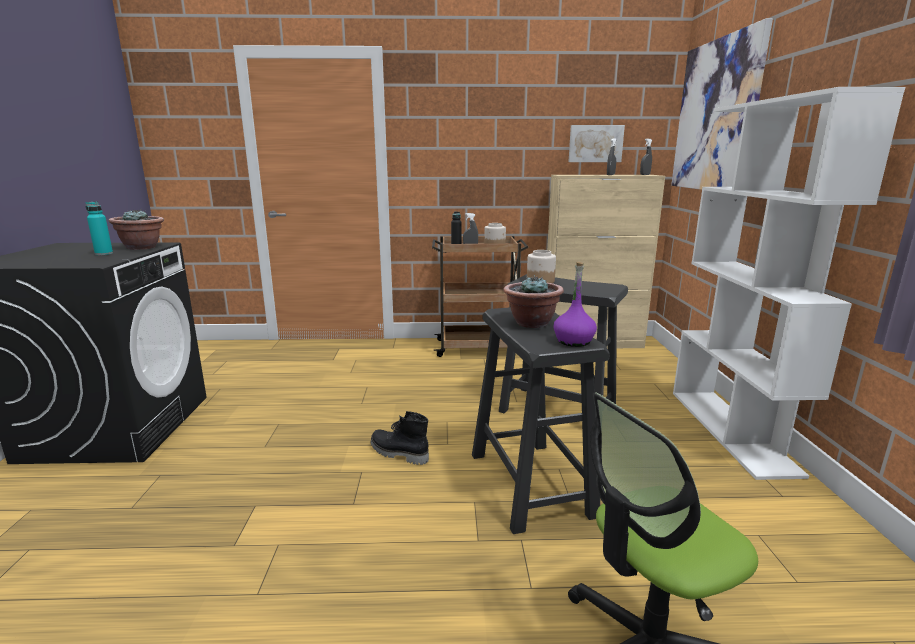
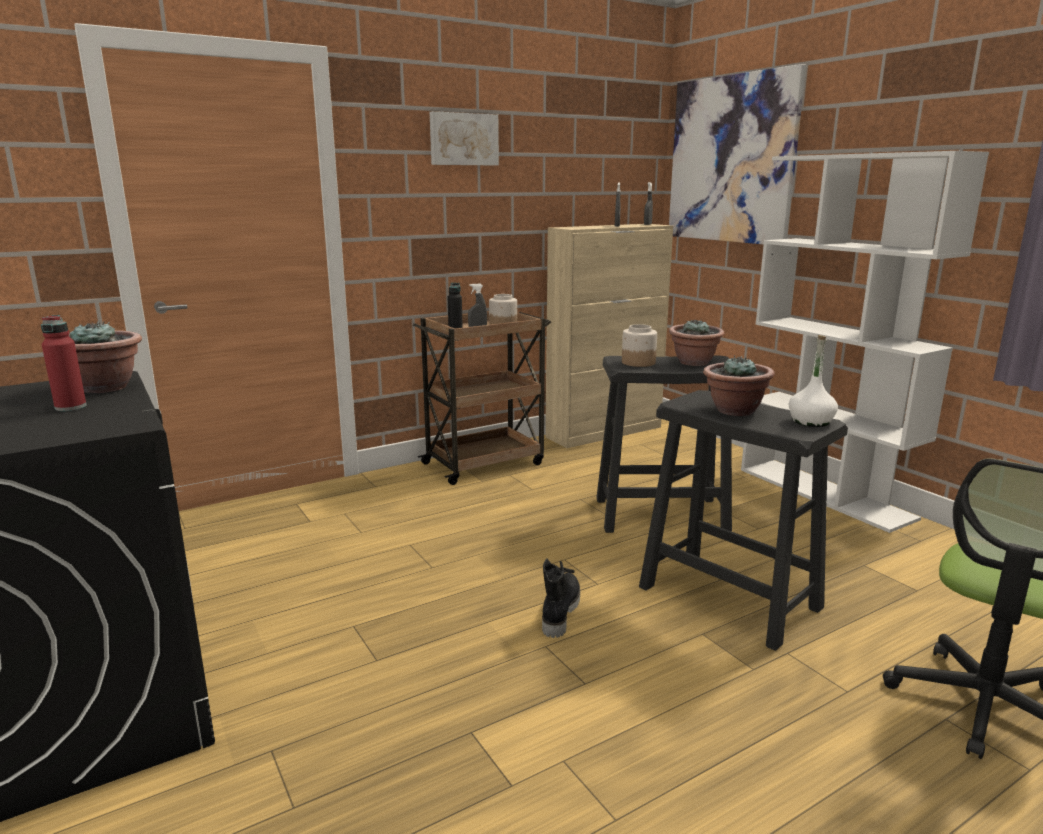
camera: 30 degrees left, 0 degrees up
(104, 254) = (70, 407): turquoise bottle -> red bottle
(398, 453) = (559, 612): black boot -> black boot turned 105 degrees clockwise
(574, 341) = (811, 421): purple bottle -> white bottle
(586, 286) = (694, 362): none -> potted plant
(595, 143) = (589, 187): picture -> picture (463, 139)

